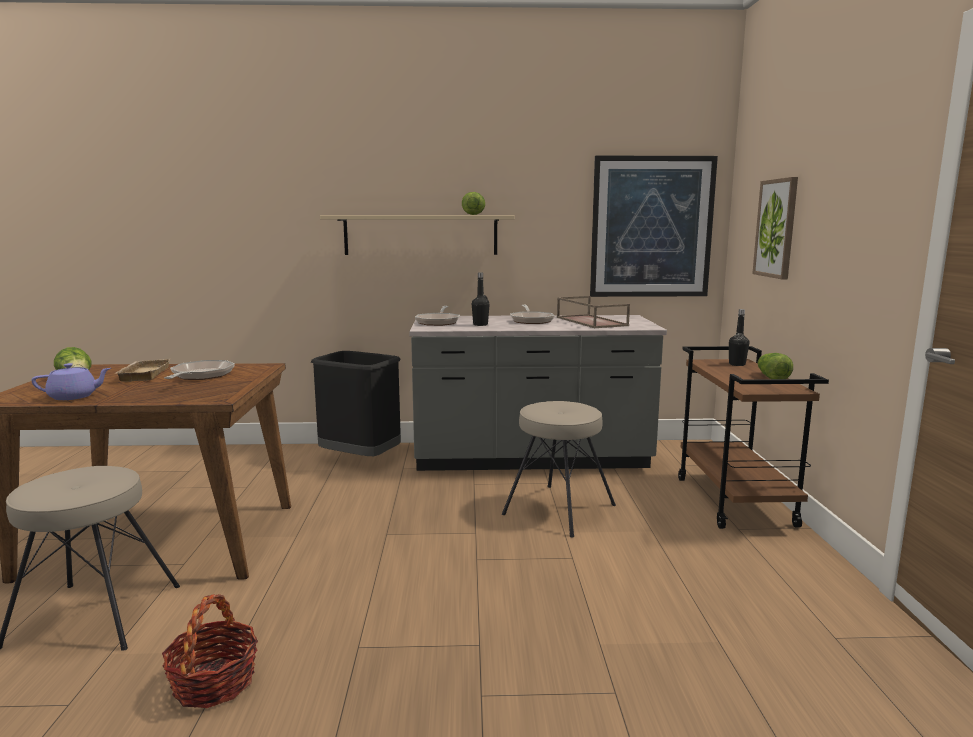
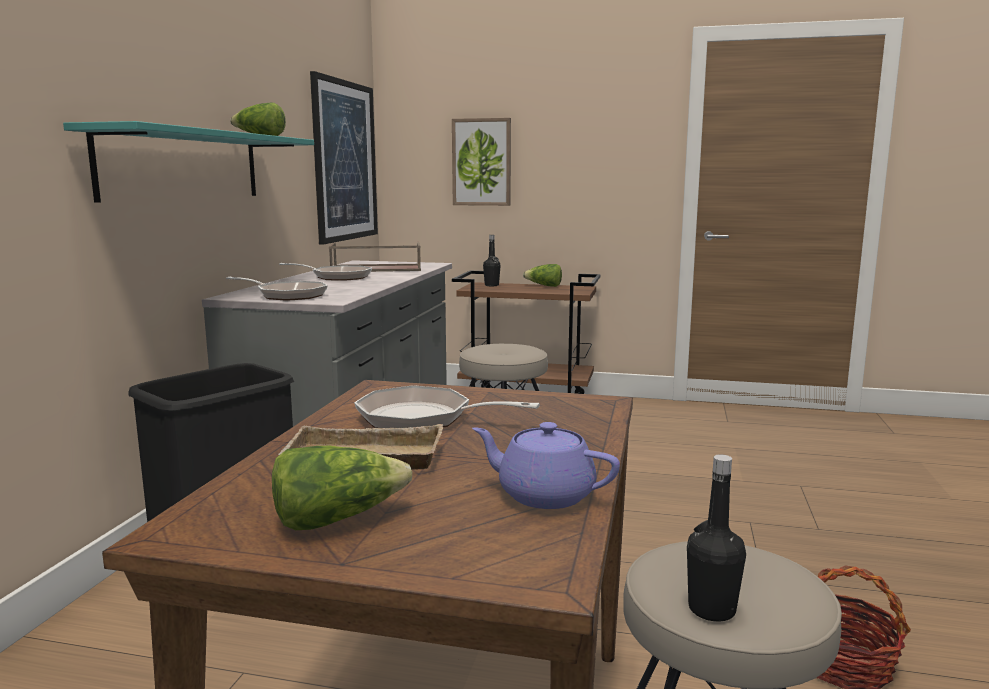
camera: 75 degrees left, 0 degrees up
(74, 396) = (543, 495): purple teapot -> purple teapot turned 60 degrees counterclockwise
(421, 235) = (184, 166): beige shelf -> turquoise shelf
(480, 324) = (340, 287): black bottle -> black bottle (711, 609)

